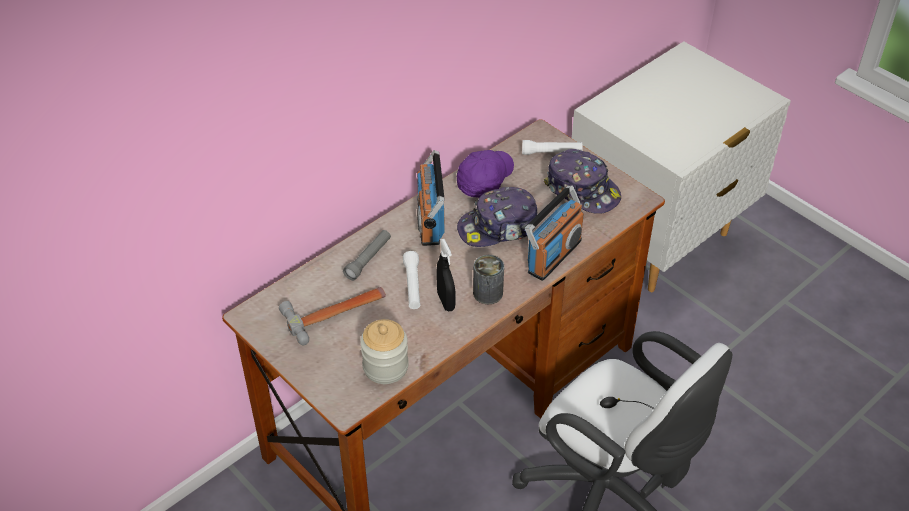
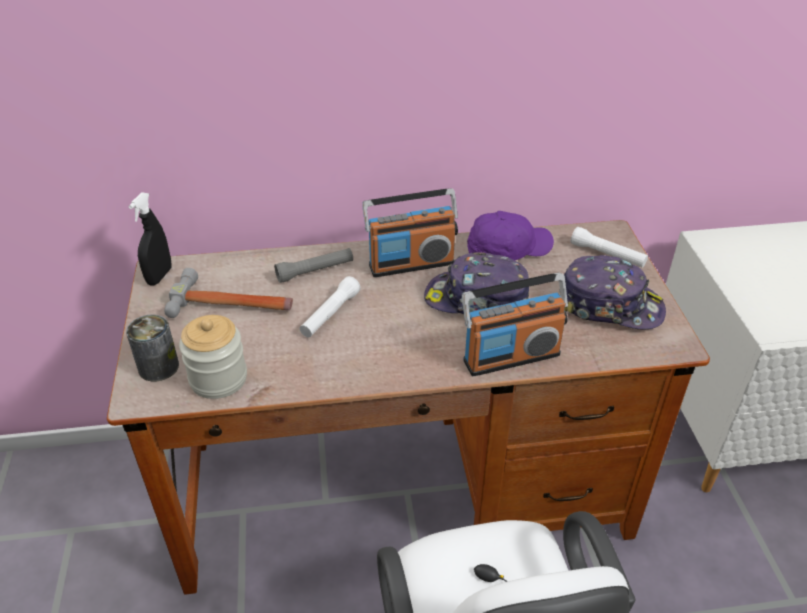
camera: 35 degrees right, 5 degrees down
(429, 221) = (411, 263): radio -> radio turned 135 degrees counterclockwise
(446, 301) = (346, 346): black spray bottle -> black spray bottle (159, 276)
(488, 293) = (399, 359): can -> can (158, 367)
(582, 190) = (610, 305): cap -> cap turned 60 degrees counterclockwise

